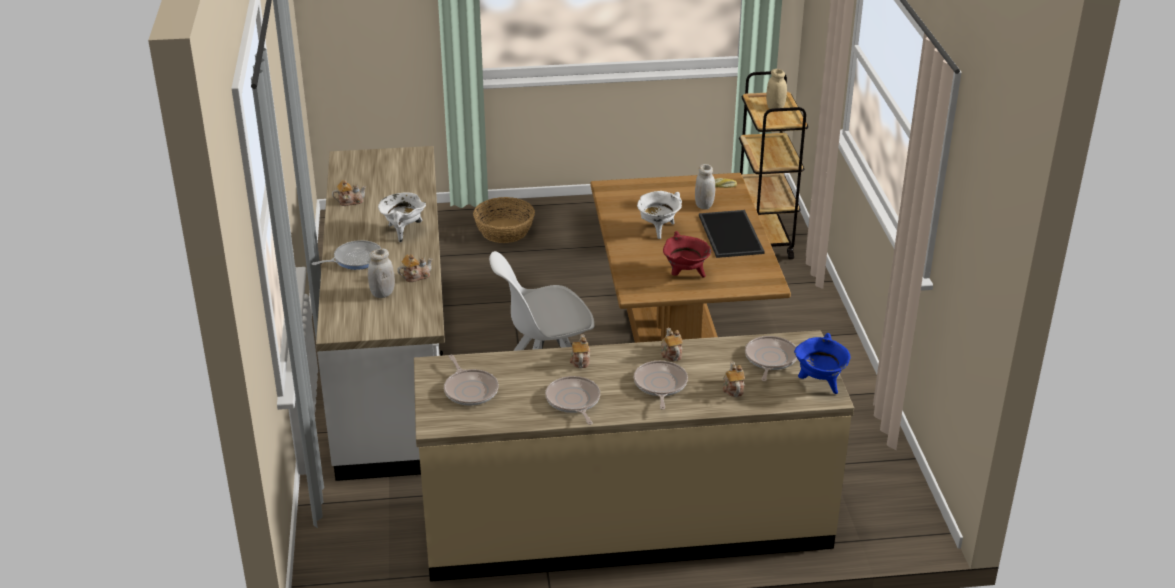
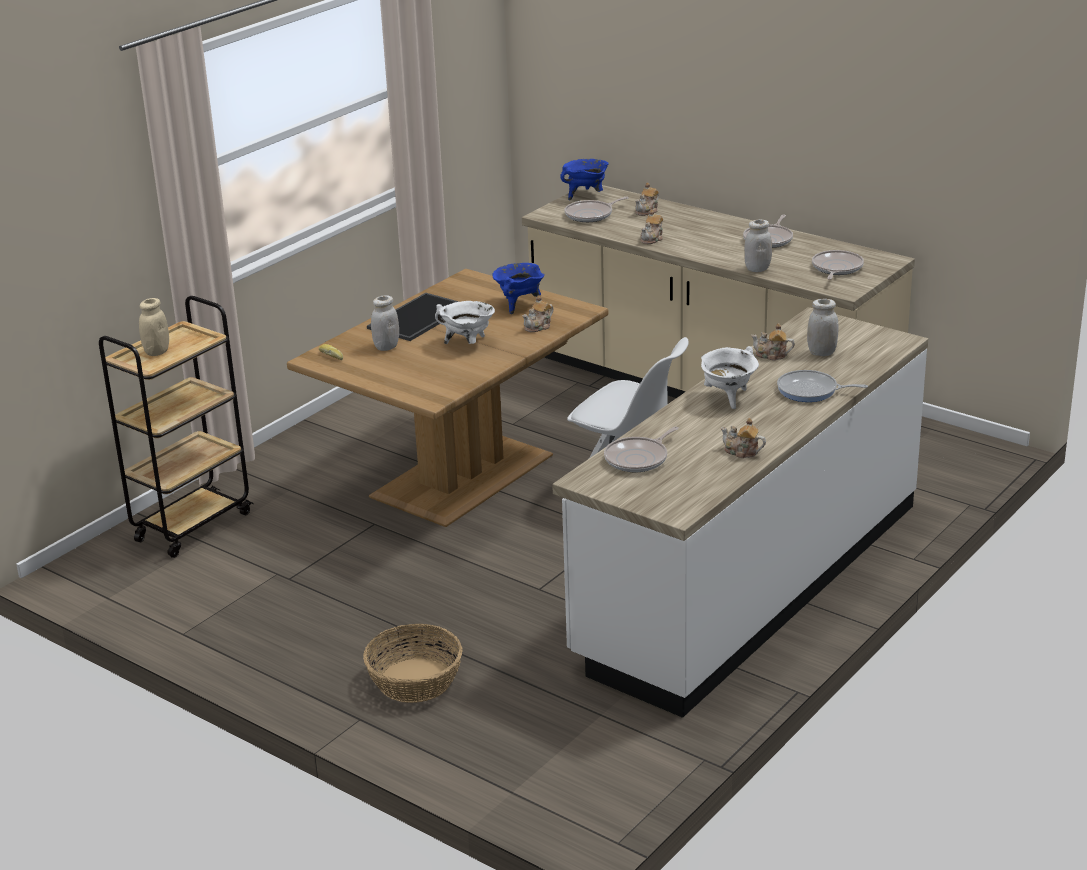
camera: 135 degrees left, 5 degrees down
(535, 358) = (757, 269): none -> white jar
(580, 360) = (725, 257): teapot -> teapot (538, 326)
(660, 385) = (693, 227): frying pan -> frying pan (639, 458)
(685, 275) = (519, 305): red cooking pot -> blue cooking pot

